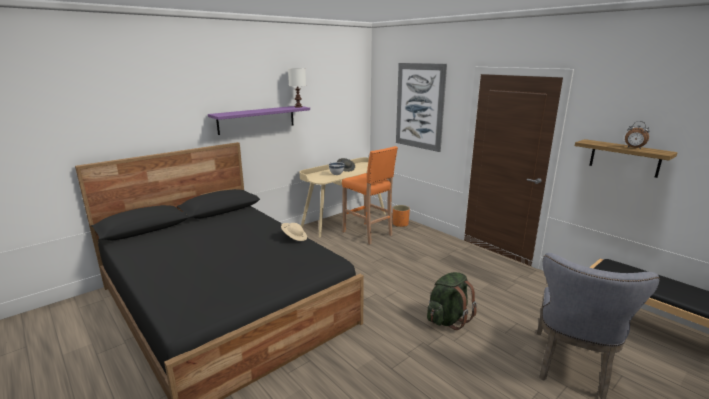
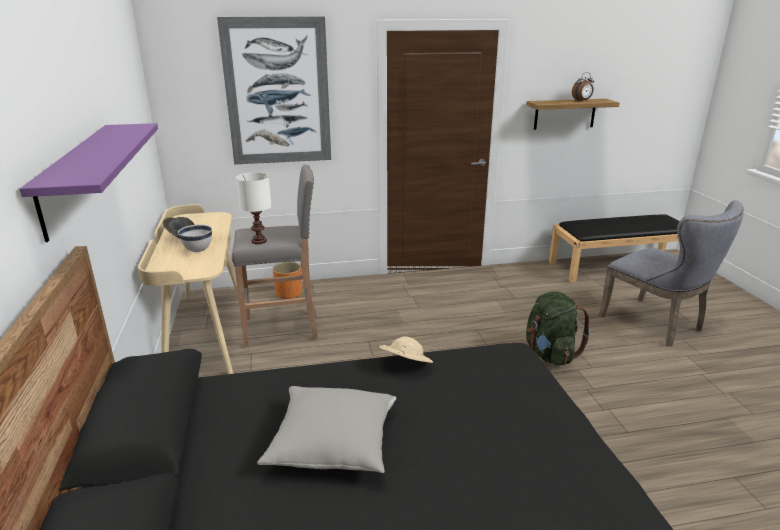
camera: 60 degrees left, 5 degrees up
(228, 238) = (333, 443): none -> grey pillow
(298, 107) = (128, 126): white table lamp -> white table lamp (259, 241)
(368, 234) = (283, 328): orange stool -> grey stool

